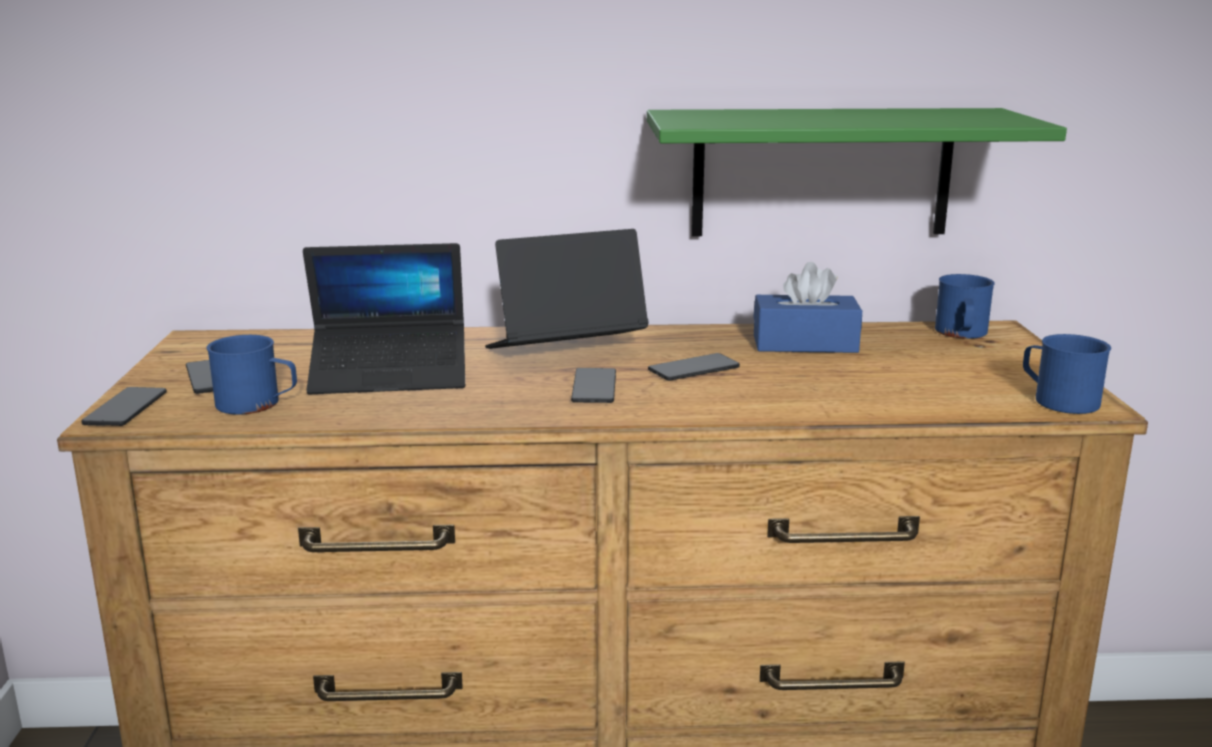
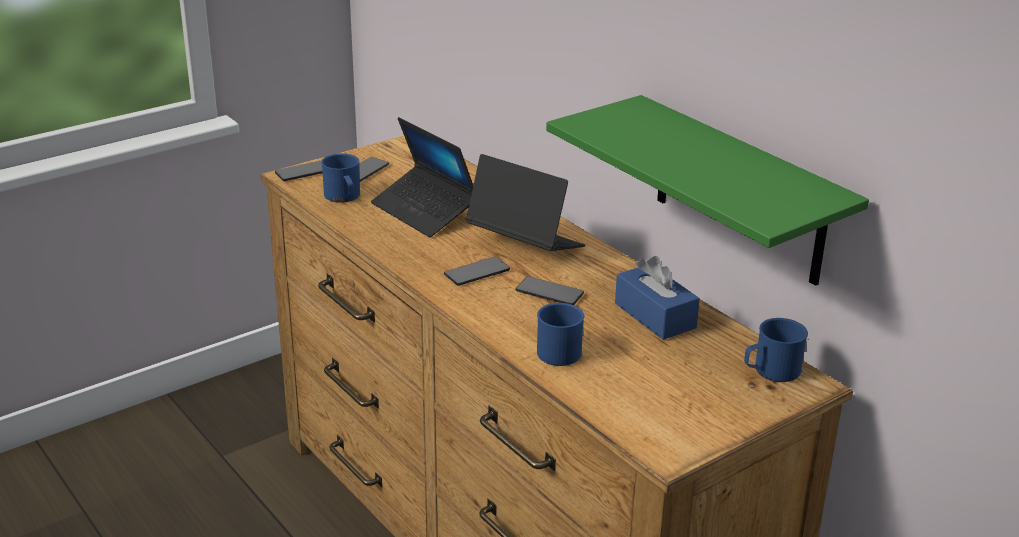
camera: 55 degrees right, 10 degrees up
(1057, 400) = (660, 438): blue mug -> blue mug (561, 349)

